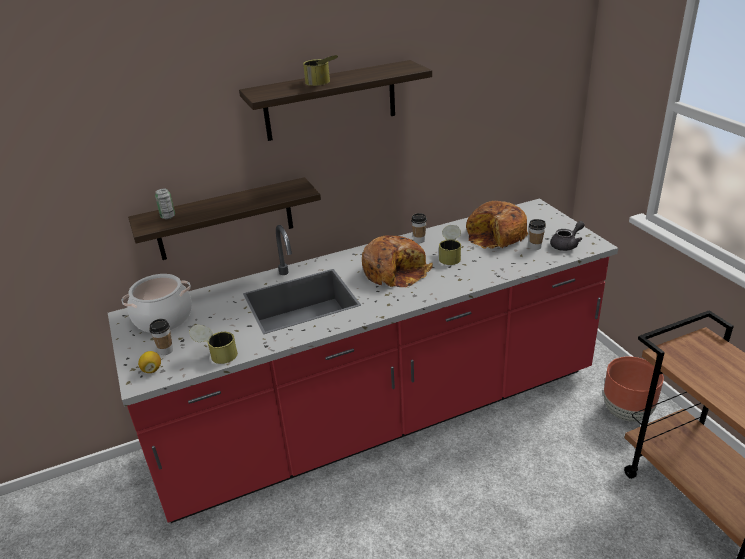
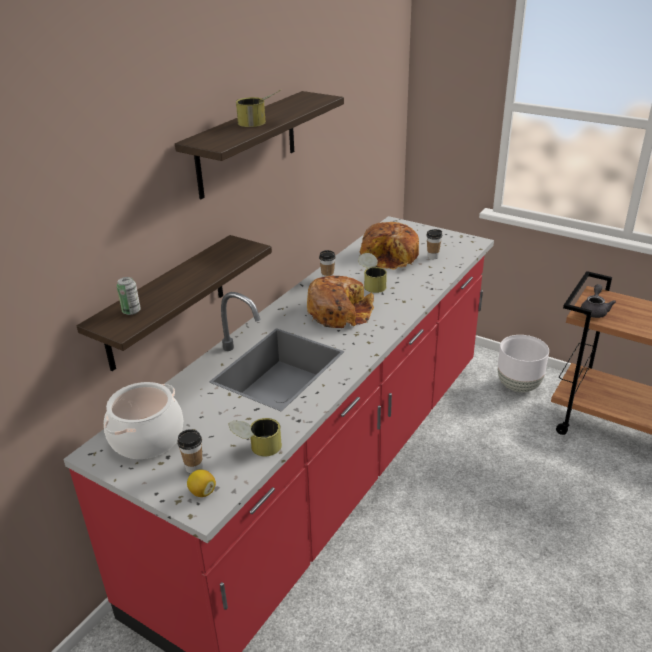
camera: 35 degrees left, 0 degrees up
(566, 245) = (454, 248): grey teapot -> grey teapot (594, 310)
(627, 412) = (519, 385): brown planter -> white planter

